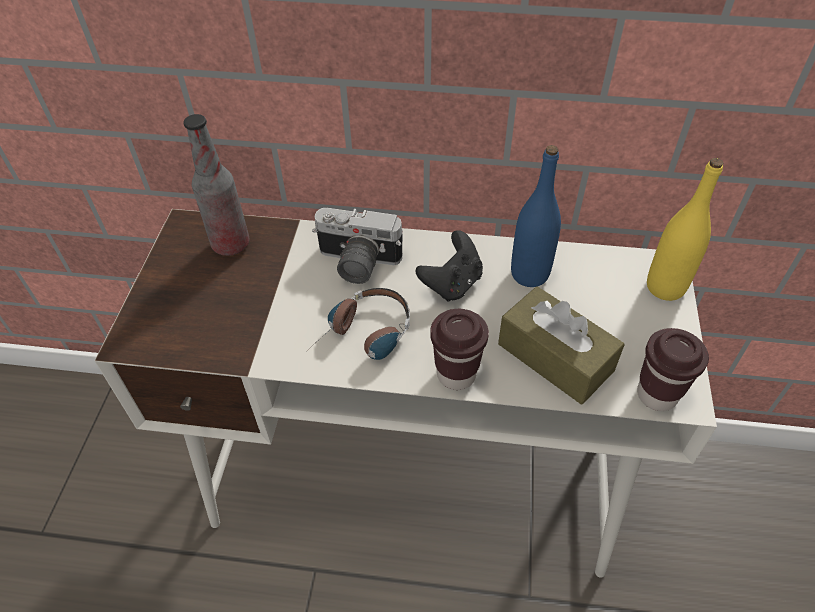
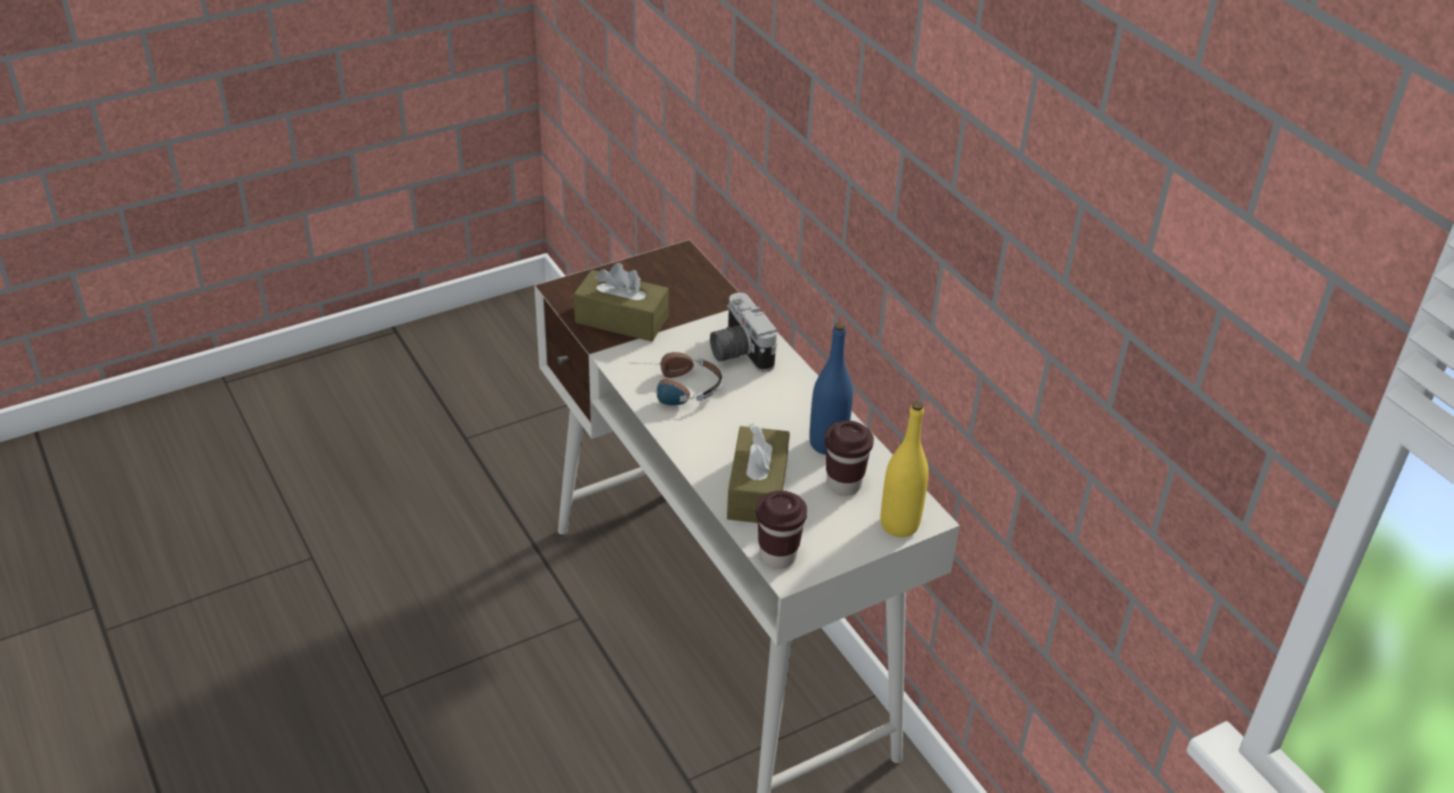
camera: 50 degrees right, 10 degrees down
(226, 320) = (621, 320): none -> brown tissue box
(231, 244) = (688, 284): bottle -> none
(452, 283) = (772, 408): black game controller -> none
(456, 374) = (689, 447): brown cup -> brown cup (843, 484)

